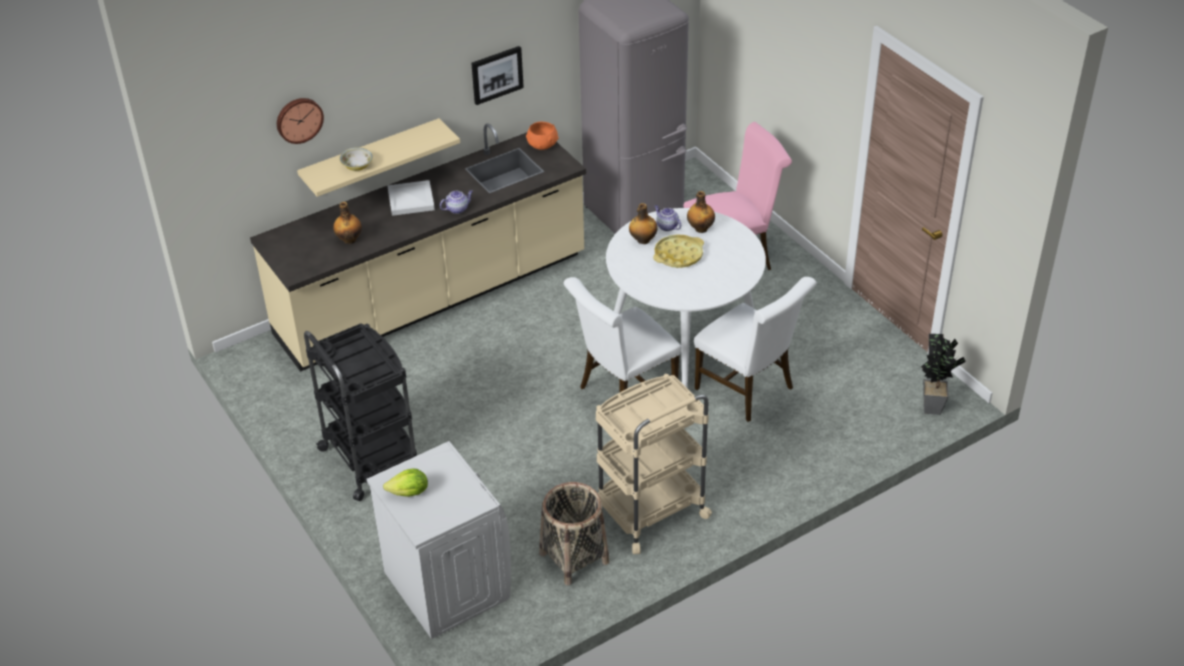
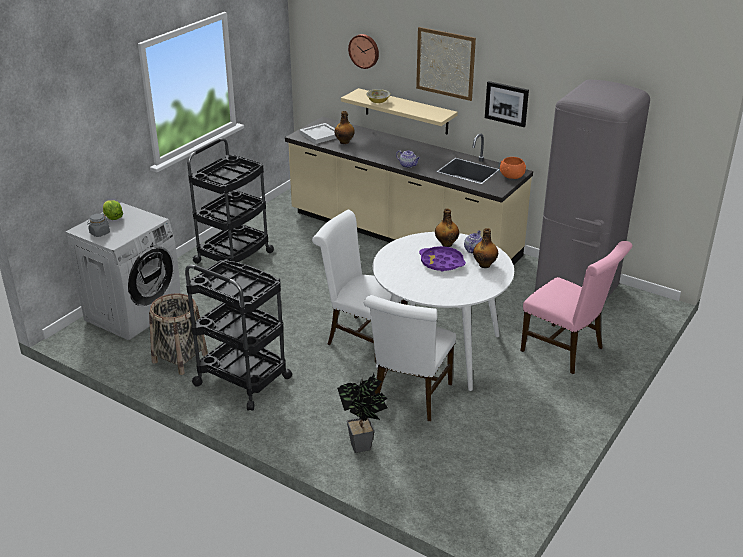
camera: 65 degrees right, 10 degrees down
(410, 200) = (402, 149): white tray -> white tray (319, 135)
(414, 72) = (445, 62): none -> picture
(444, 511) = (99, 233): none -> grey jar
(650, 511) = (243, 381): beige cart -> black cart
(678, 255) = (441, 262): yellow tray -> purple tray
(934, 405) = (470, 517): potted plant -> potted plant (364, 446)

